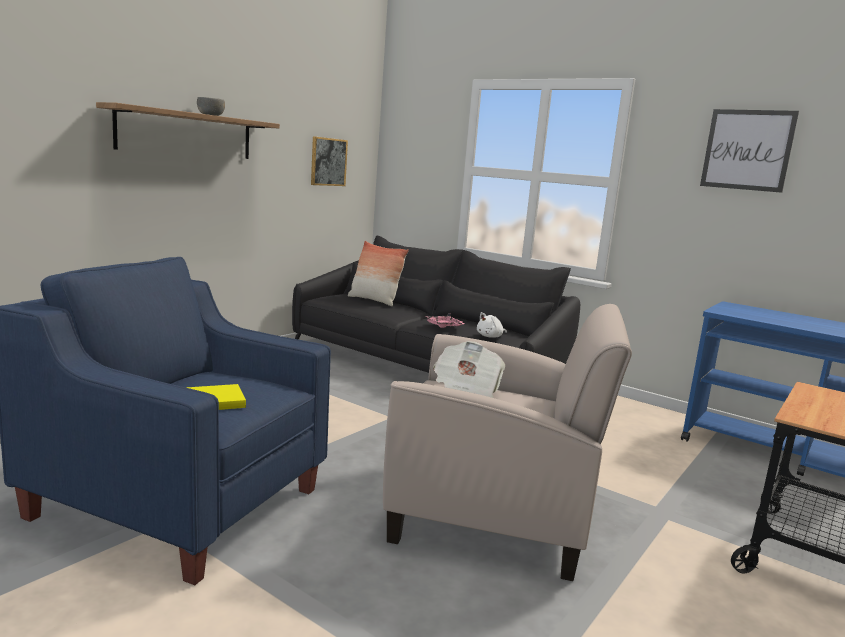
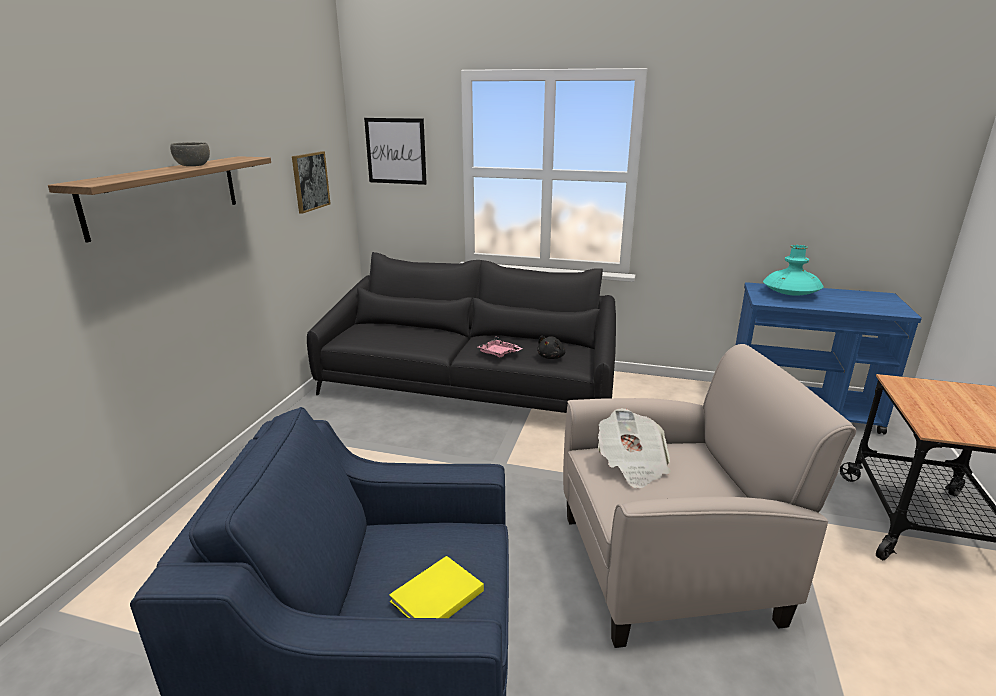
camera: 20 degrees left, 10 degrees up
(374, 300) = (399, 330): pillow -> none
(490, 336) = (551, 357): white plush toy -> black plush toy
(747, 150) = (763, 139): picture -> picture (396, 151)
(762, 313) = (790, 293): none -> turquoise vase

